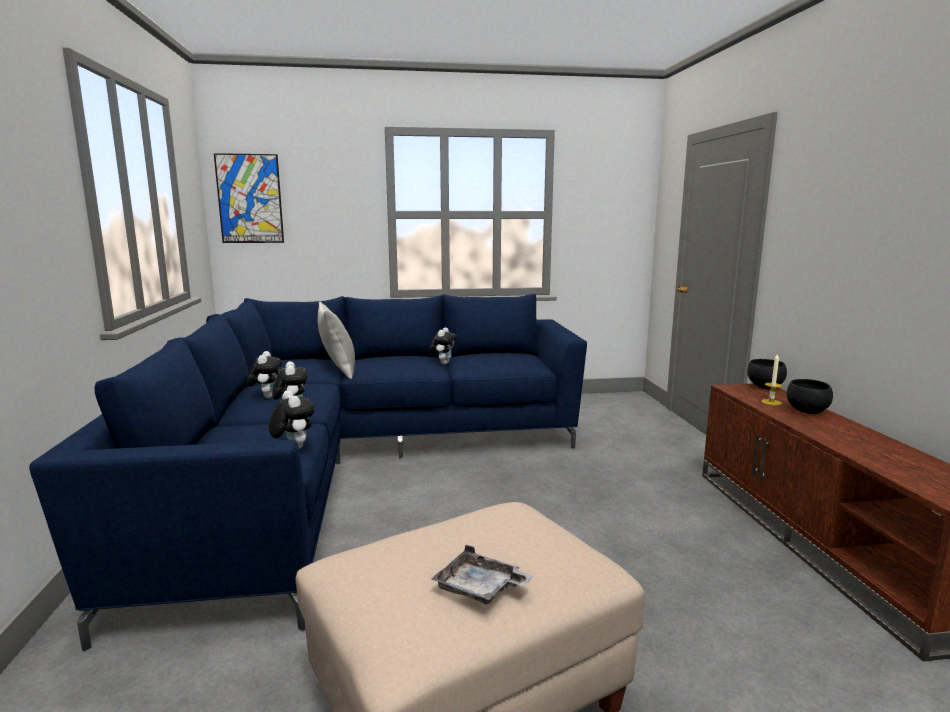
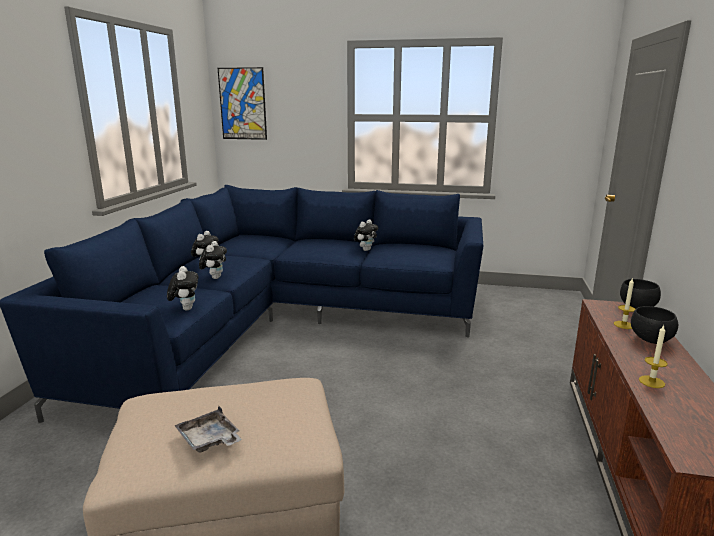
camera: 20 degrees right, 5 degrees up
(338, 371) = (279, 248): grey pillow -> none
(849, 445) = (651, 382): none -> candle

